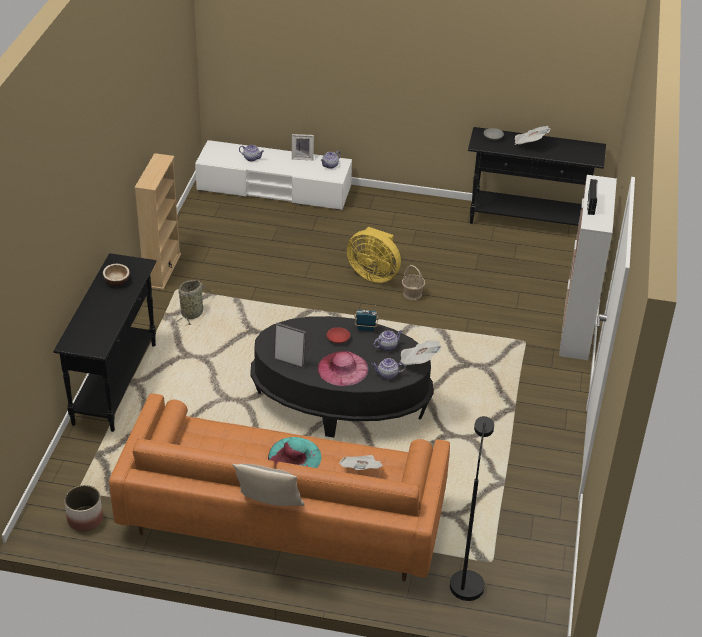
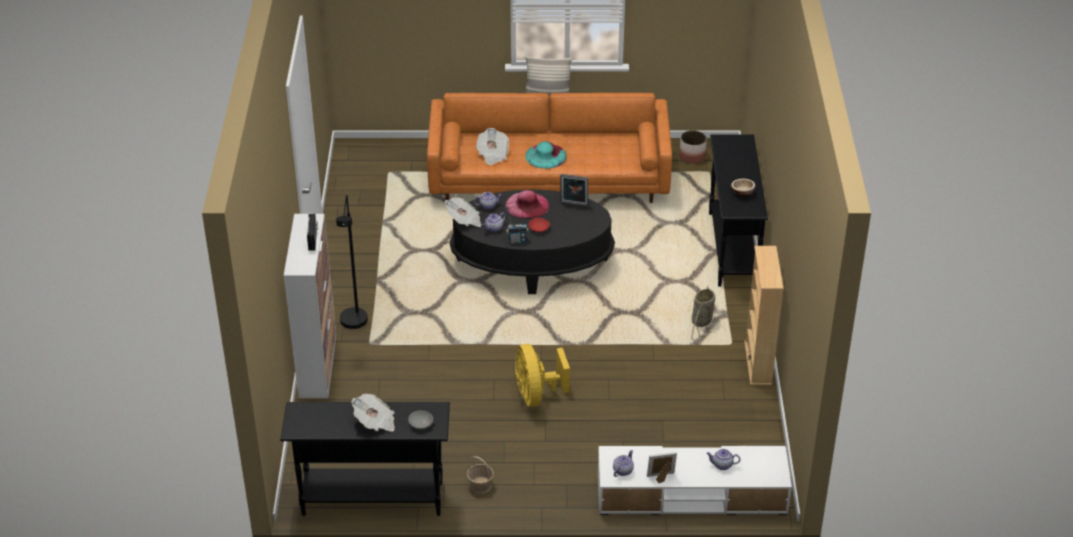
camera: 170 degrees right, 0 degrees up
(374, 274) = (536, 395): yellow fan -> yellow fan turned 120 degrees counterclockwise
(412, 293) = (490, 378): basket -> basket (480, 486)
(466, 579) = (406, 160): black floor lamp -> black floor lamp (354, 325)

